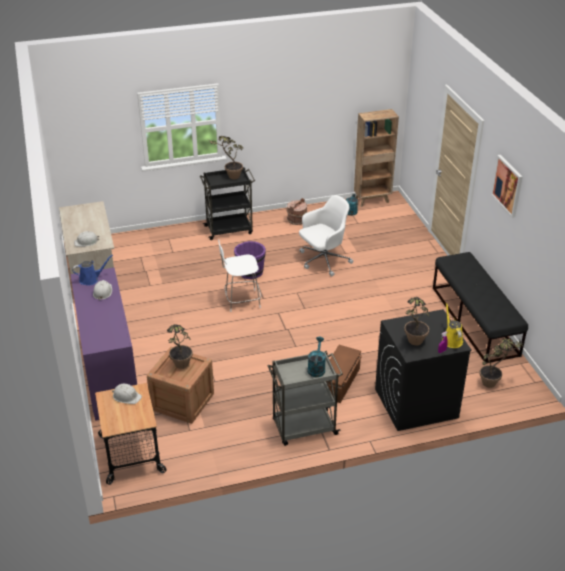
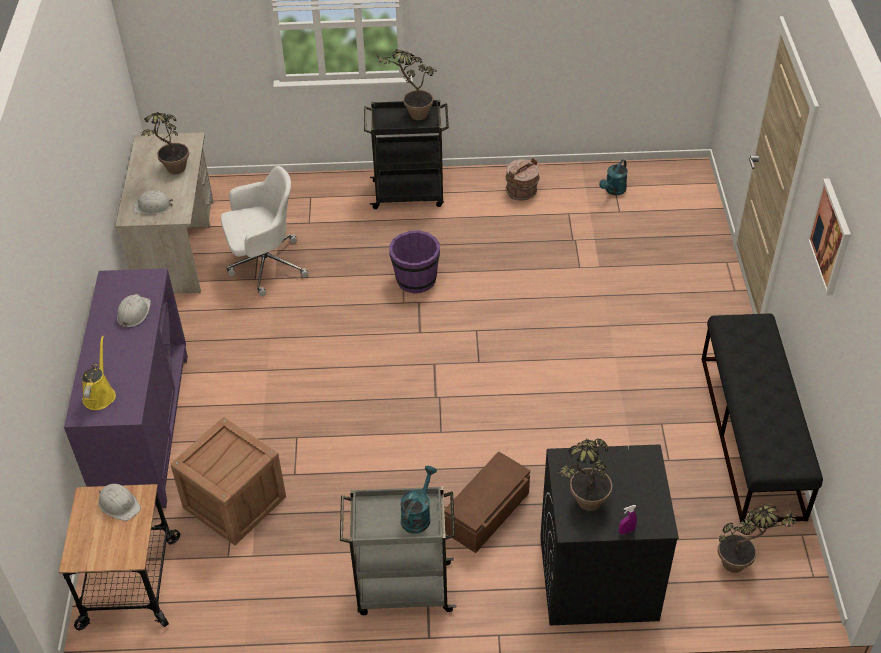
camera: 15 degrees right, 10 degrees up
(91, 279) = (125, 286): blue watering can -> none
(180, 367) = (226, 458): potted plant -> potted plant (172, 172)
(241, 301) = (383, 331): white stool -> none
(323, 261) = (539, 276): white office chair -> white office chair (265, 265)
(372, 200) = (659, 170): brown bookcase -> none
(451, 339) = (651, 510): yellow watering can -> yellow watering can (100, 394)

